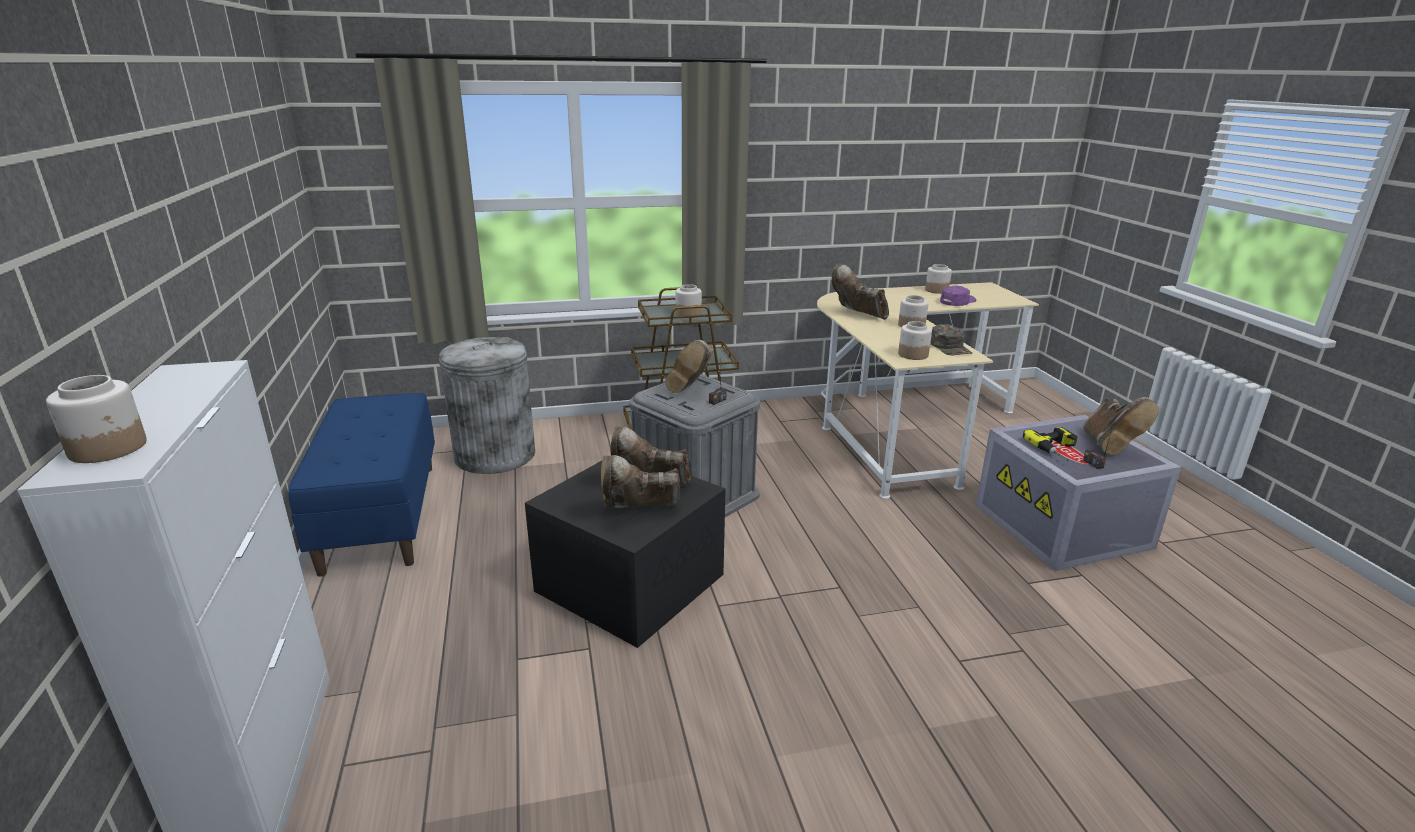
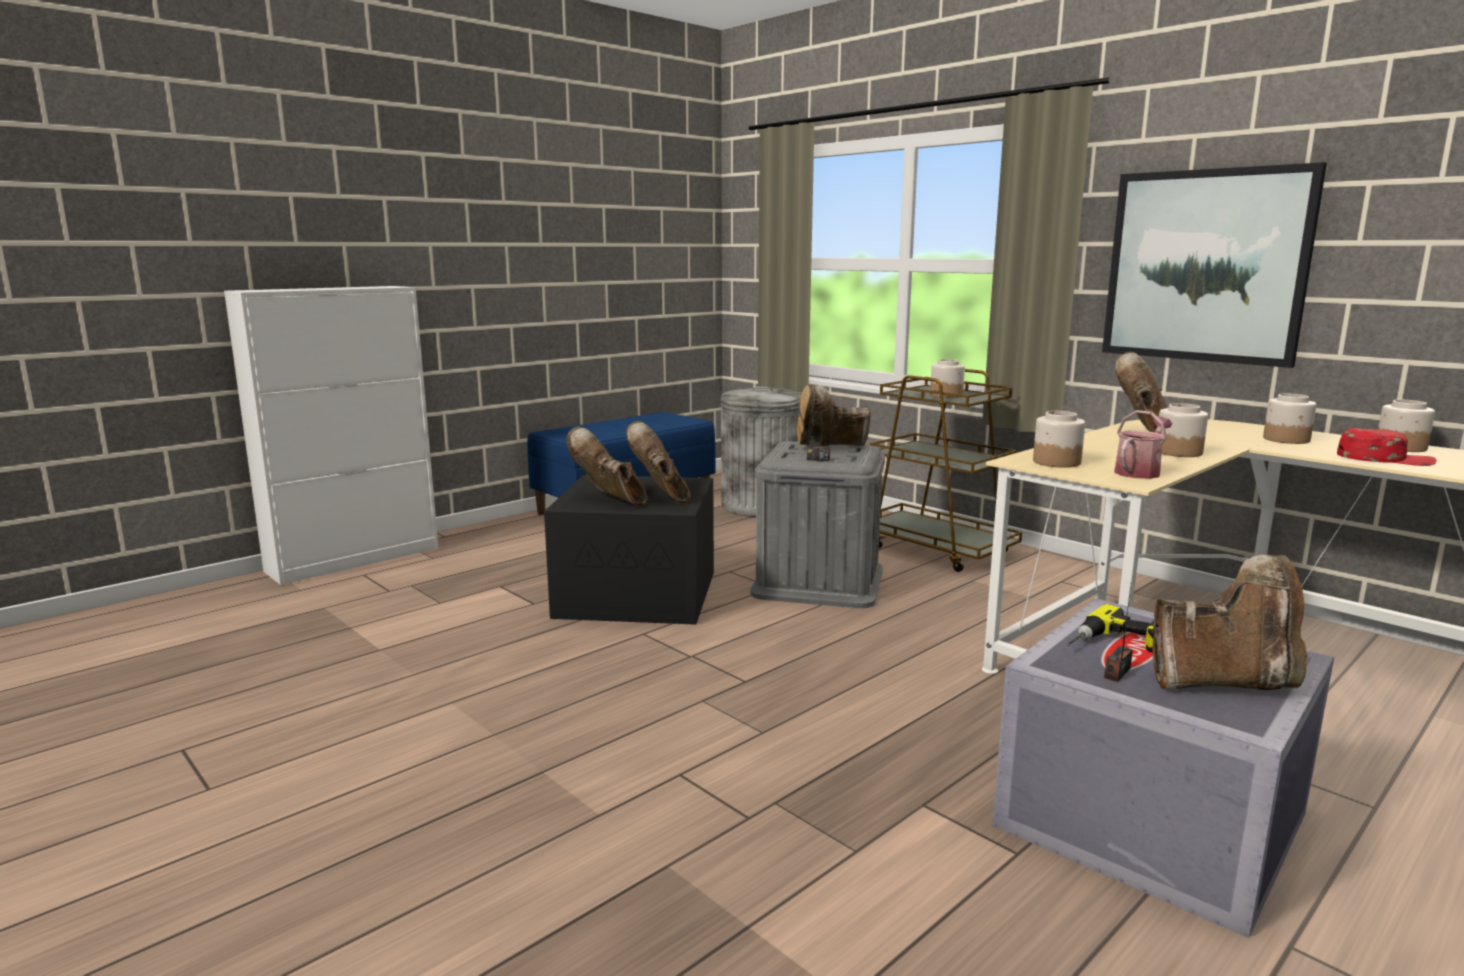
camera: 60 degrees right, 10 degrees down
(109, 448) = (273, 289): jar -> jar (1286, 440)
(822, 194) = (1205, 266): none -> picture
(950, 347) = (1139, 472): green cap -> watering can
(957, 301) = (1384, 459): purple cap -> red cap
(1108, 446) = (1224, 682): brown boot -> brown boot turned 150 degrees counterclockwise

